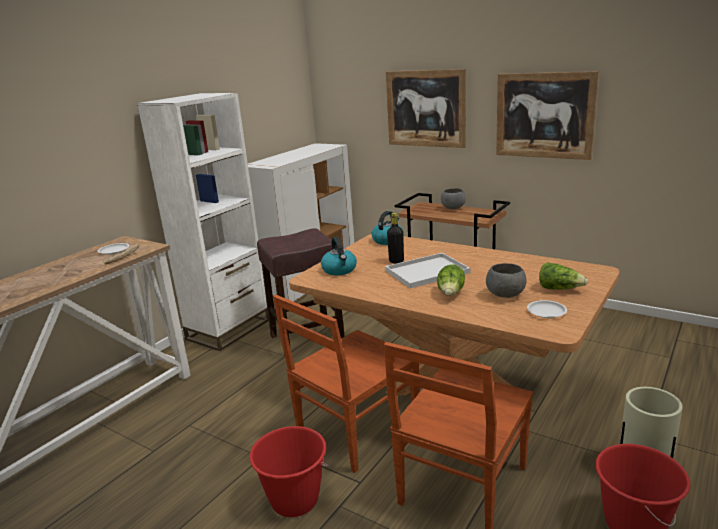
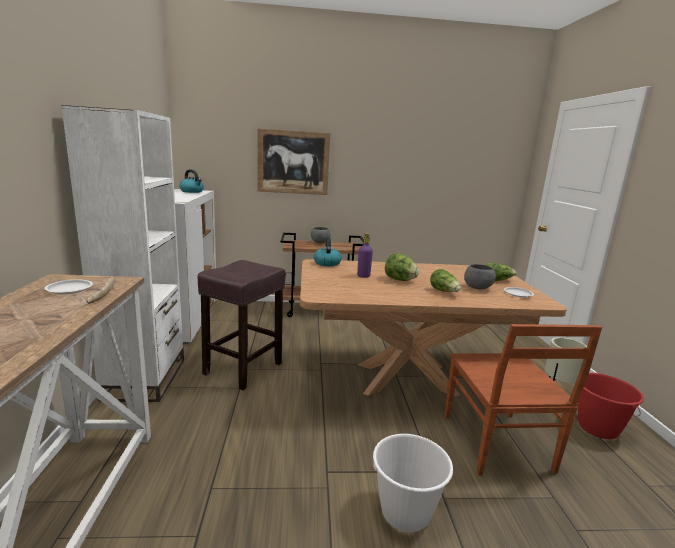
camera: 40 degrees left, 5 degrees down
(294, 500) = (405, 512): red bucket -> white bucket
(339, 270) = (331, 287): kettle -> kettle (192, 191)
(356, 431) = (379, 432): brown chair -> none
(396, 261) = (363, 276): black bottle -> purple bottle
(428, 271) = (399, 280): white tray -> lettuce
(544, 115) = (388, 172): picture -> none

